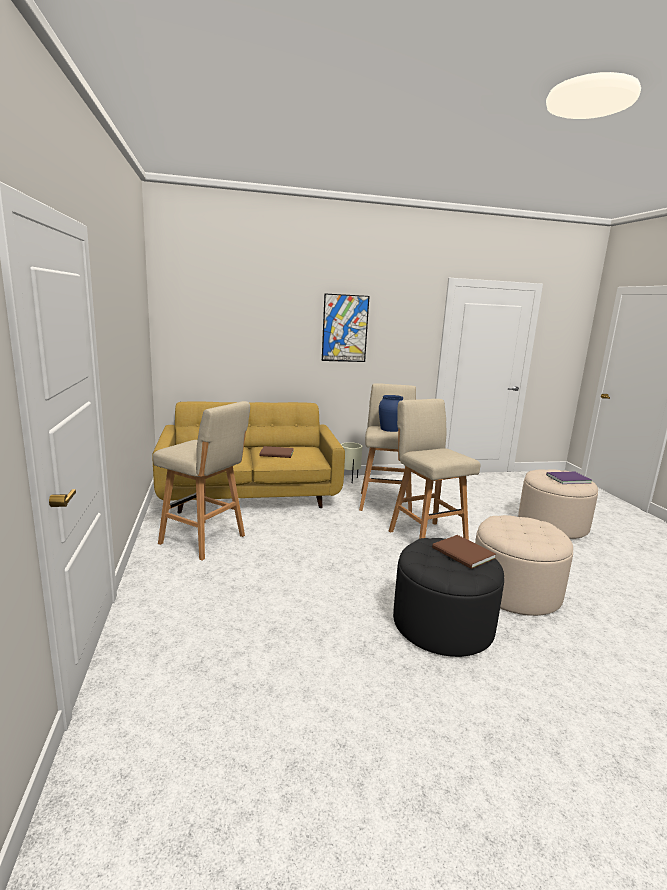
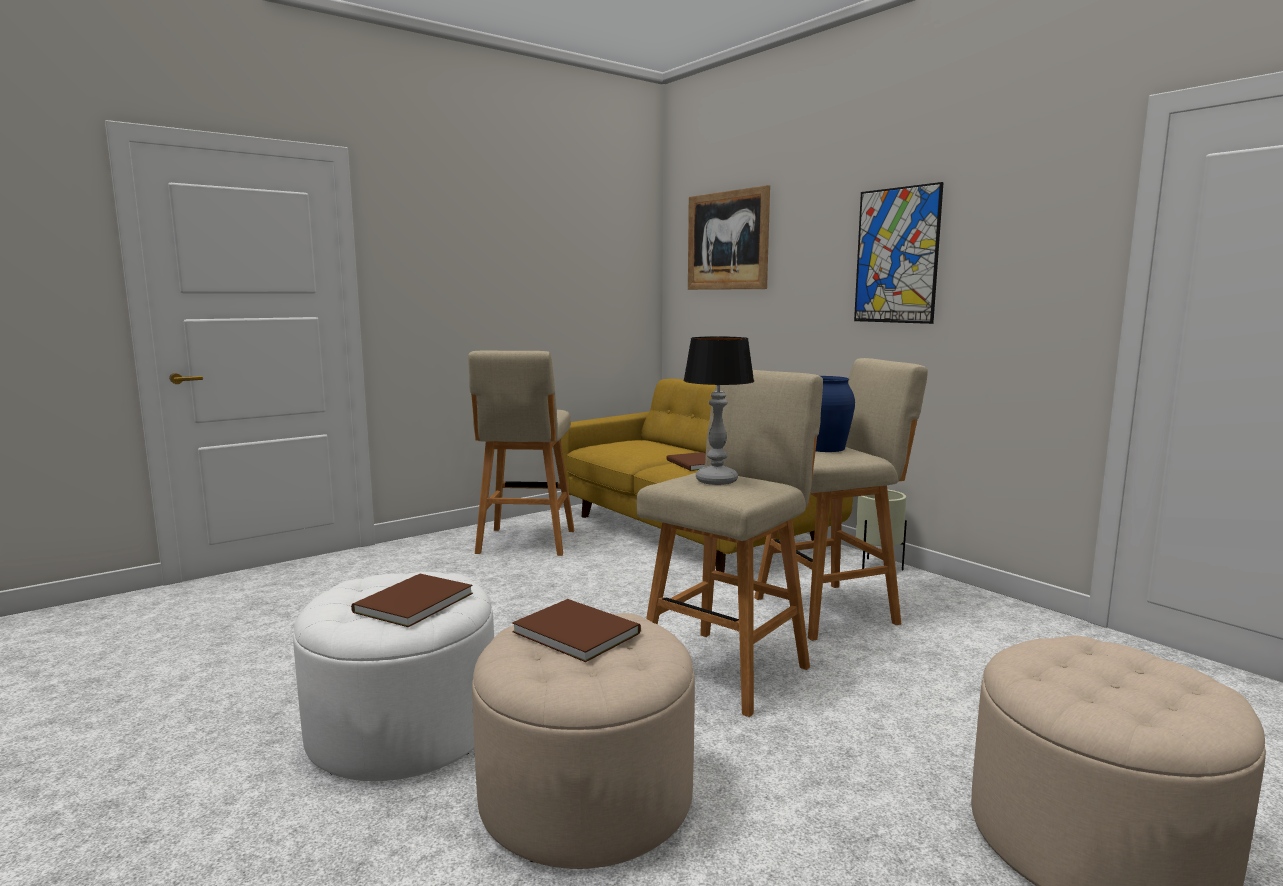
camera: 65 degrees right, 5 degrees down
(221, 308) = (727, 241): none -> picture
(440, 454) = (715, 481): none -> table lamp
(442, 624) = (403, 728): black ottoman -> white ottoman
(510, 528) = (576, 630): none -> brown book
(566, 478) = (1116, 686): purple book -> none

